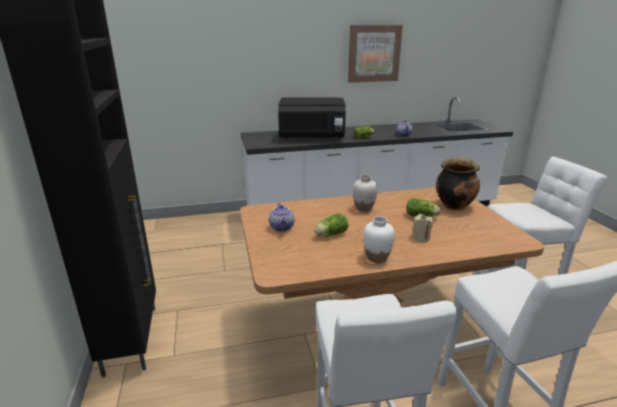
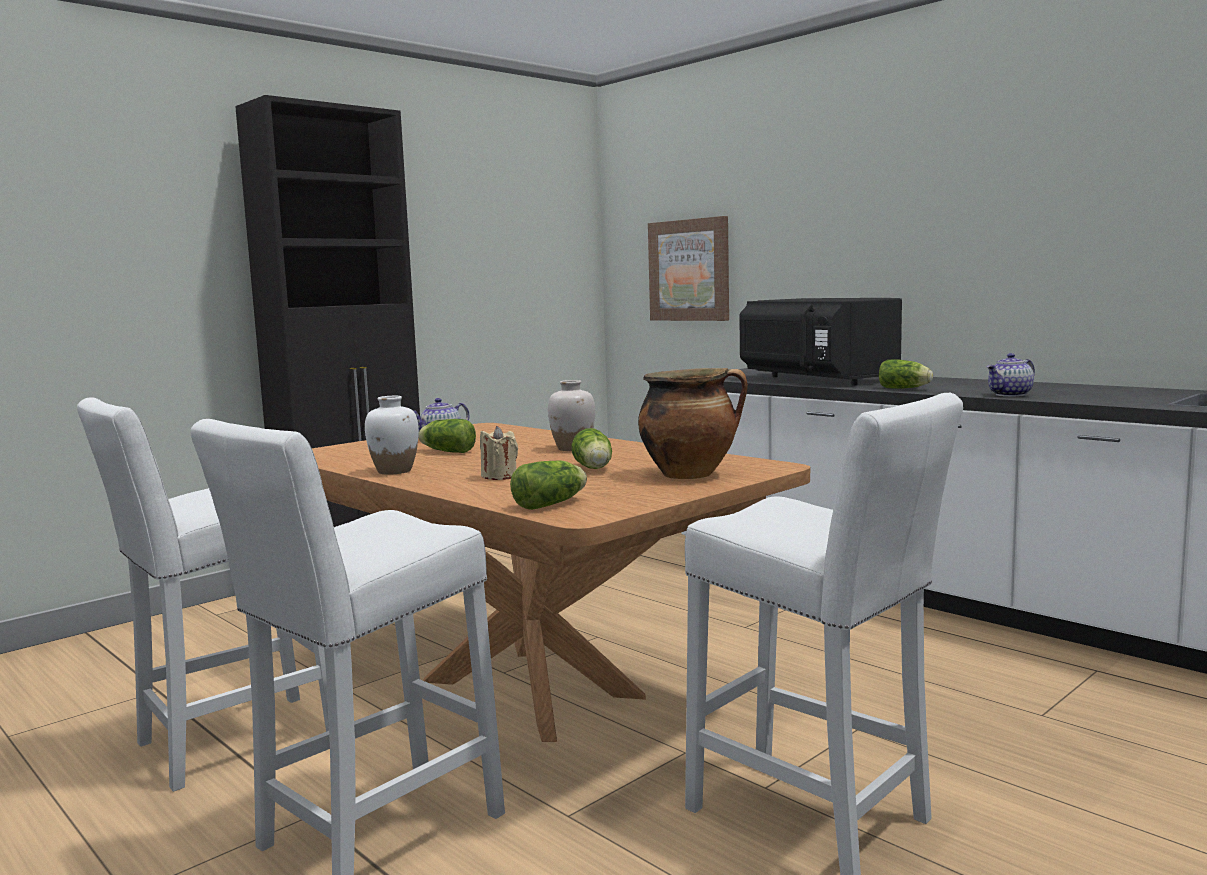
camera: 60 degrees right, 15 degrees down
(374, 53) = (1034, 200): picture -> picture (689, 270)
(495, 241) = (552, 504): none -> lettuce

